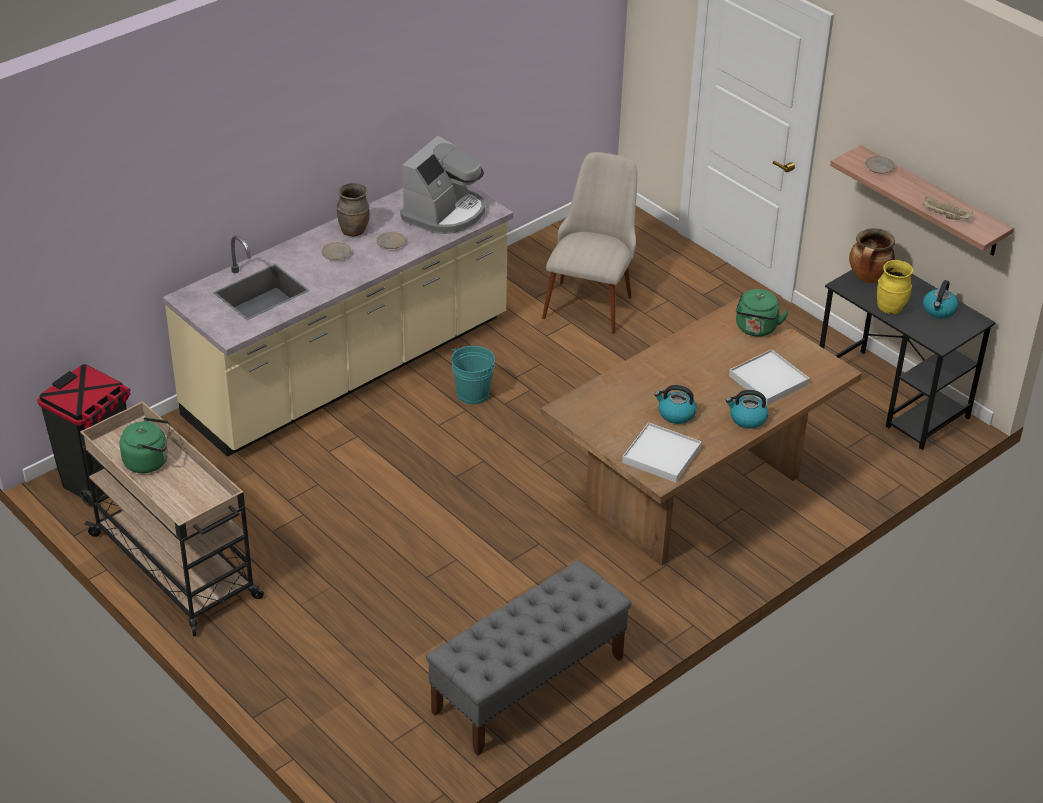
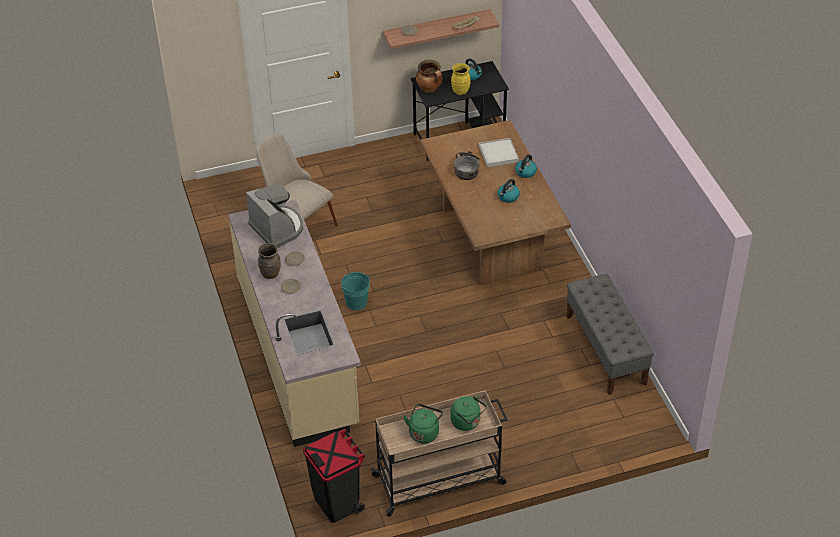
camera: 65 degrees left, 5 degrees up
(661, 455) = (539, 213): white tray -> none
(708, 358) = (467, 169): none -> cooking pot
(756, 329) = (453, 144): green kettle -> green kettle (467, 422)

